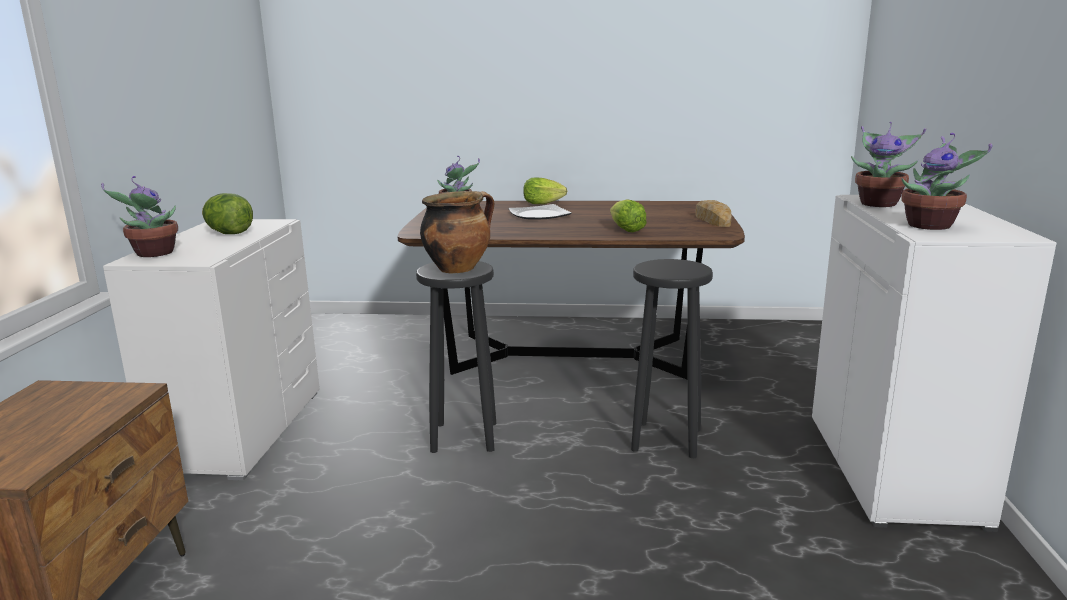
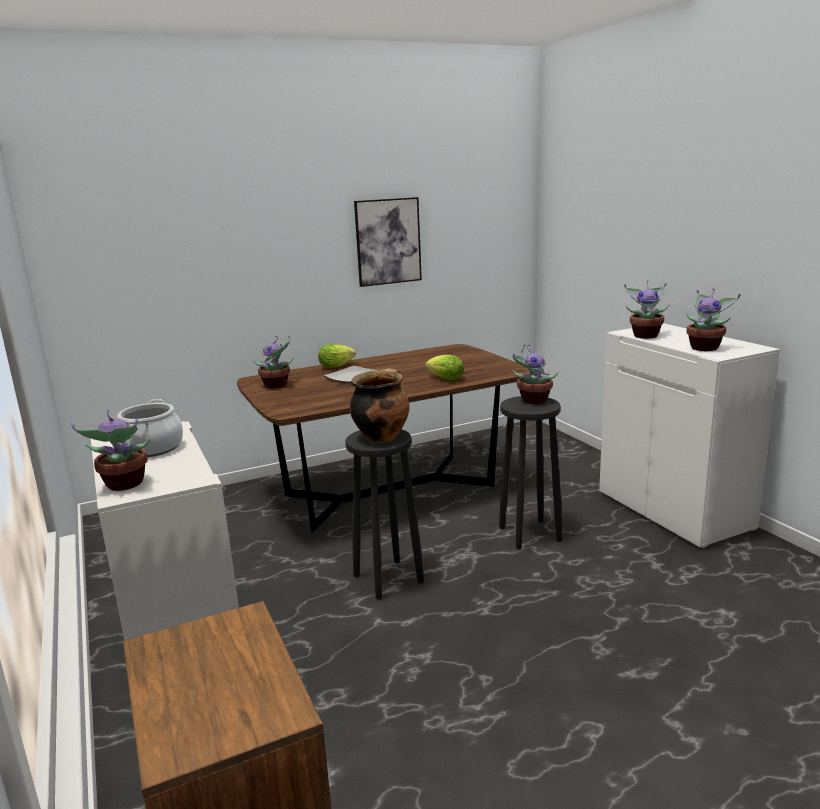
camera: 30 degrees left, 0 degrees up
(229, 233) = (152, 448): lettuce -> cooking pot
(639, 66) = (388, 241): none -> picture
(682, 265) = (532, 400): none -> potted plant
(712, 220) = (488, 360): bread -> none

